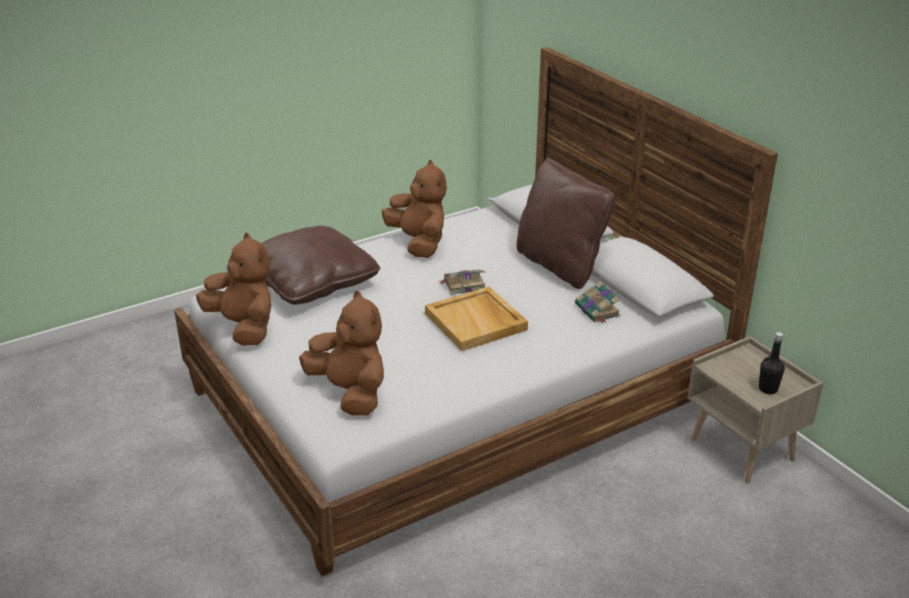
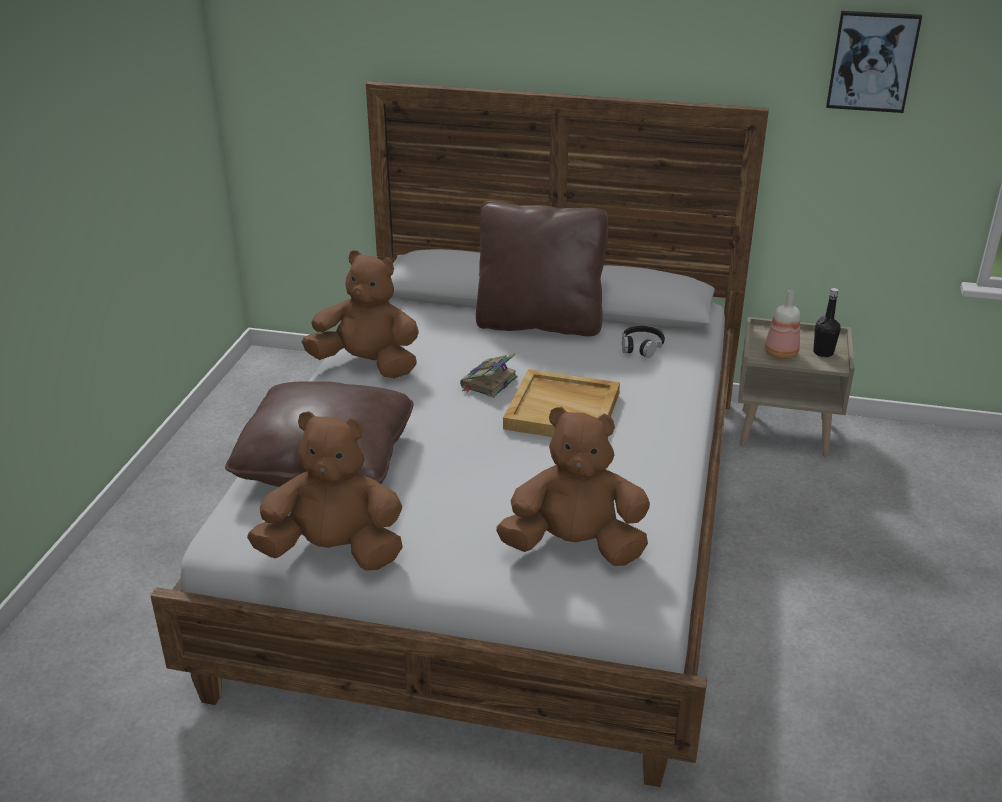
camera: 45 degrees left, 0 degrees up
(597, 311) = (641, 347): book -> black headphones
(730, 373) = (780, 354): none -> bottle
(862, 138) = (872, 61): none -> picture

